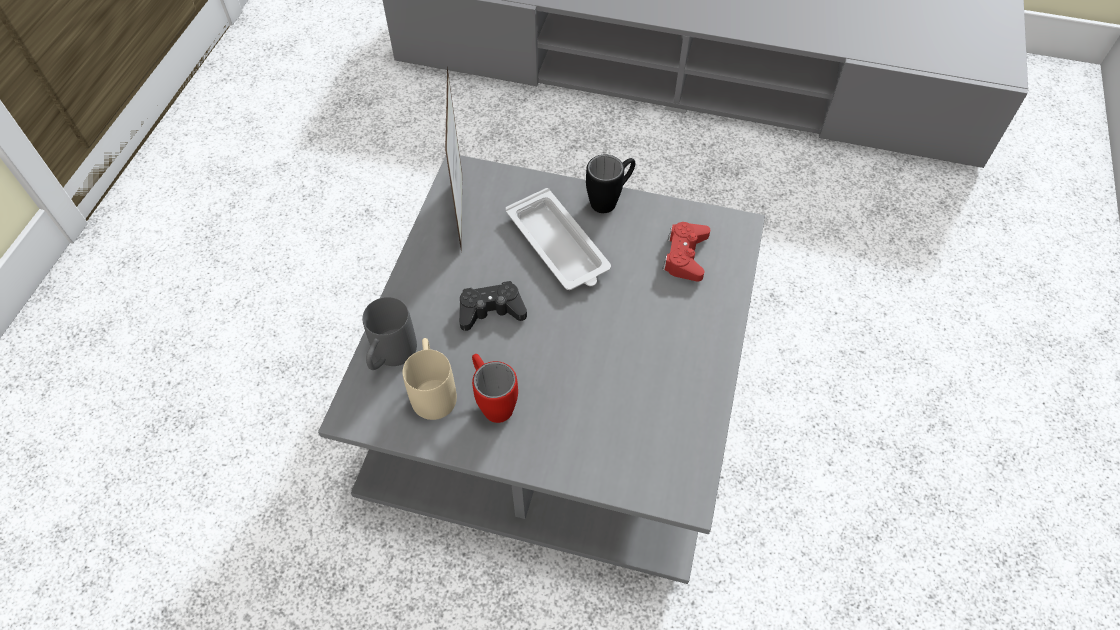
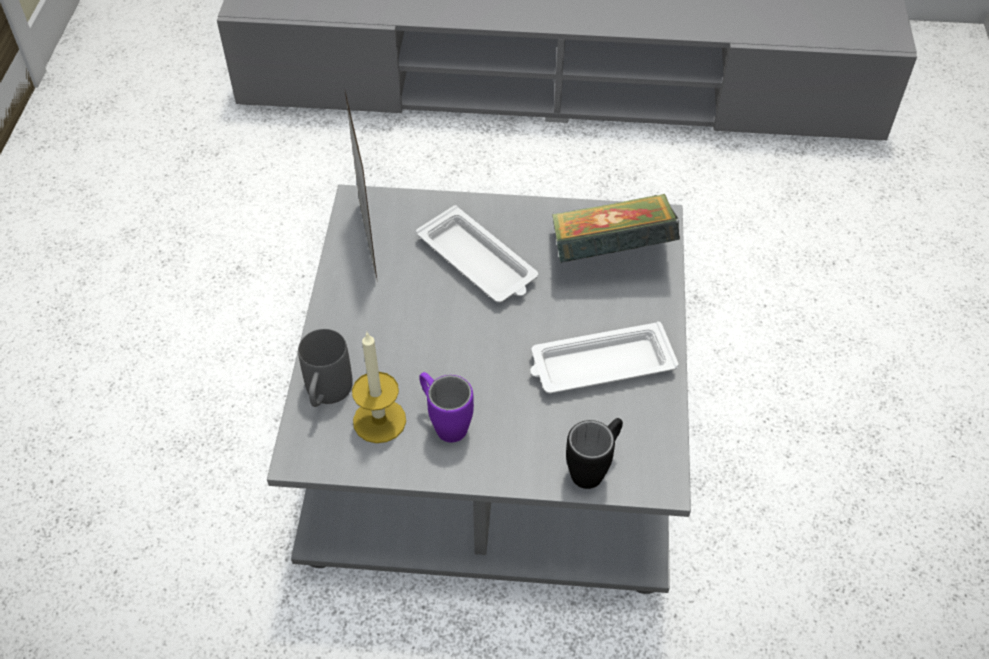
camera: 10 degrees left, 5 degrees down
(433, 390) = (379, 420): beige mug -> candle
(491, 310) = (422, 335): black game controller -> none
(493, 401) = (444, 422): red mug -> purple mug
(610, 200) = (521, 210): black mug -> black mug (594, 468)
(652, 366) = (600, 365): none -> white tray
(685, 256) = (610, 254): red game controller -> book

